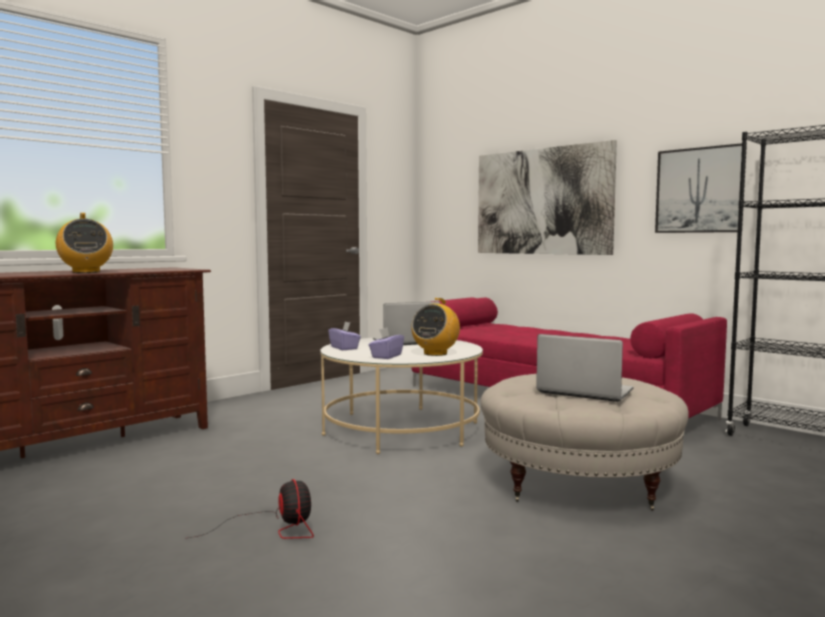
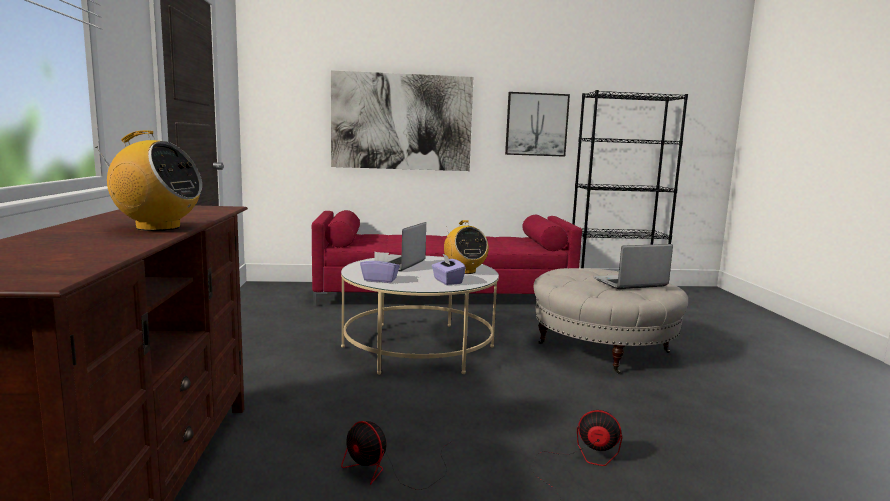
camera: 50 degrees left, 5 degrees up
(176, 480) = (389, 471): none -> fan

